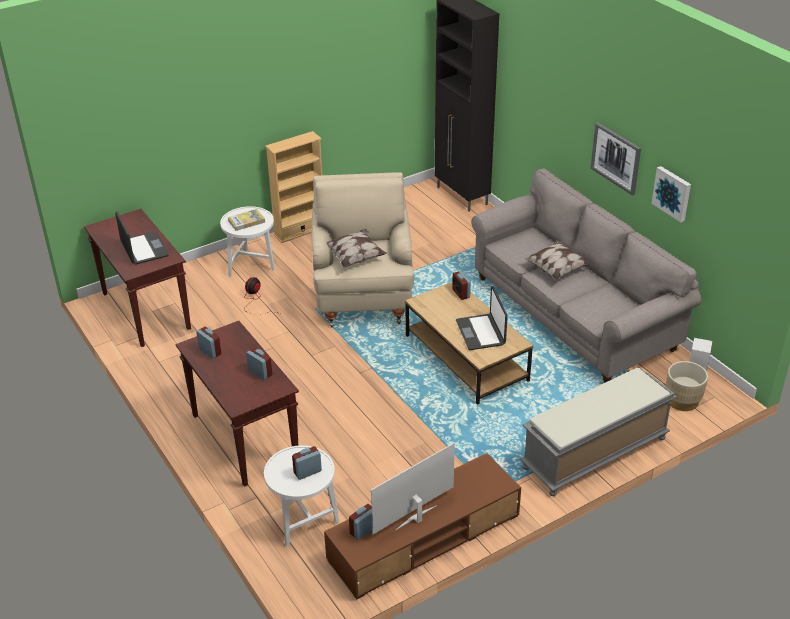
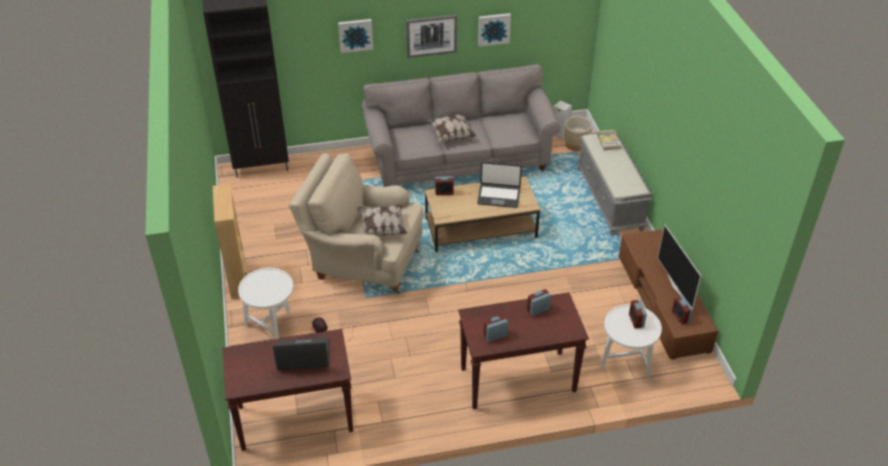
camera: 70 degrees left, 5 degrees up
(246, 221) = (267, 287): book -> book (608, 141)
(556, 109) = (355, 35): none -> picture

